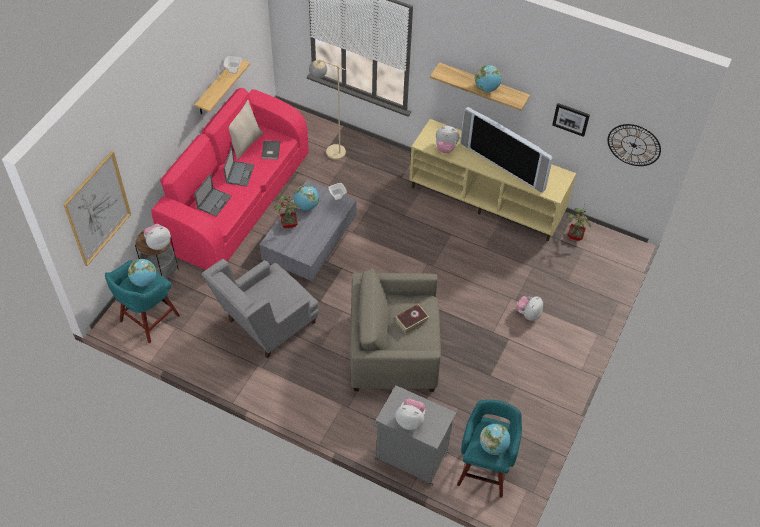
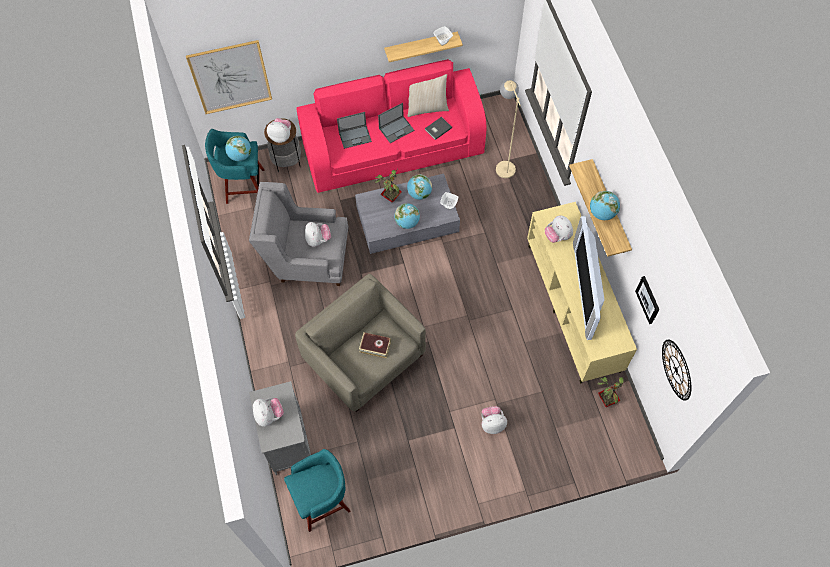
camera: 50 degrees right, 10 degrees up
(276, 292) = (318, 240): none -> plush toy
(493, 446) = (310, 490): globe -> globe (407, 222)

